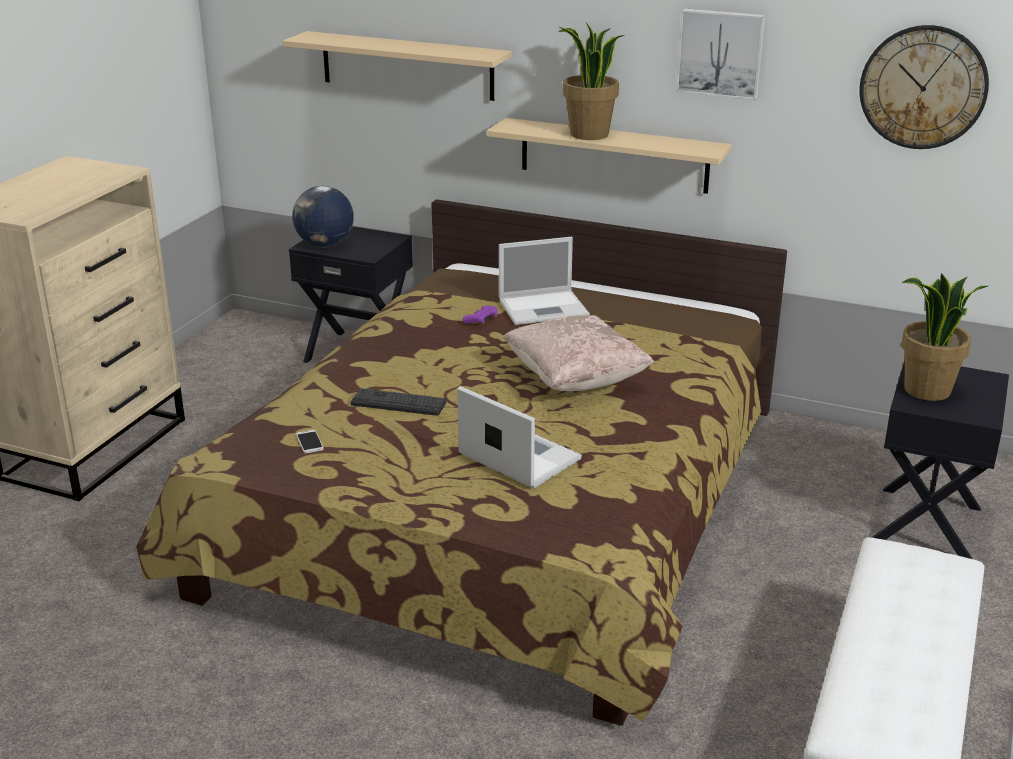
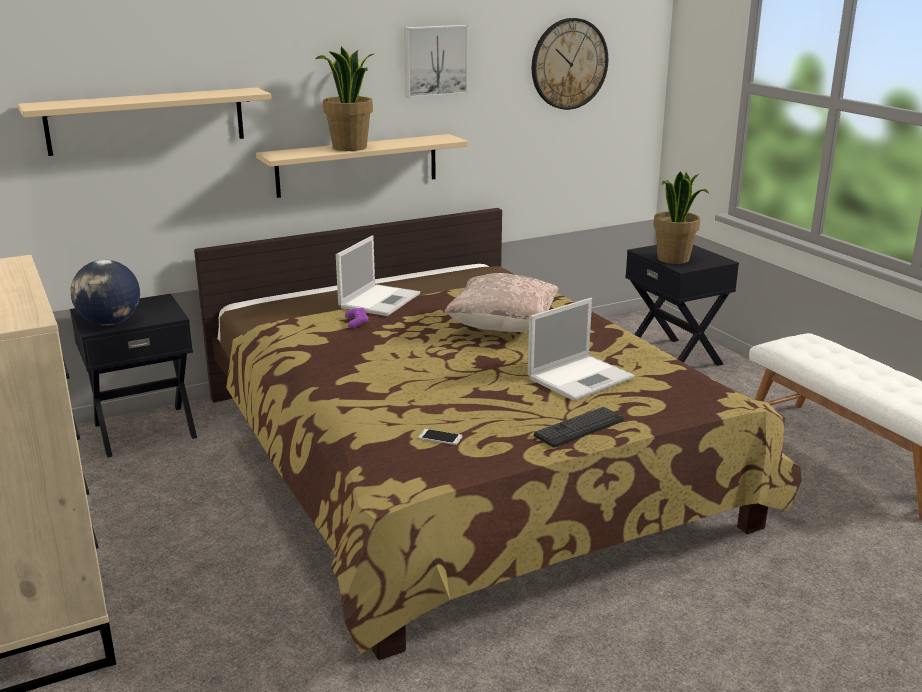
camera: 50 degrees left, 5 degrees down
(398, 403) = (436, 387): keyboard -> keyboard (579, 428)
(517, 457) = (581, 377): laptop -> laptop turned 150 degrees clockwise

